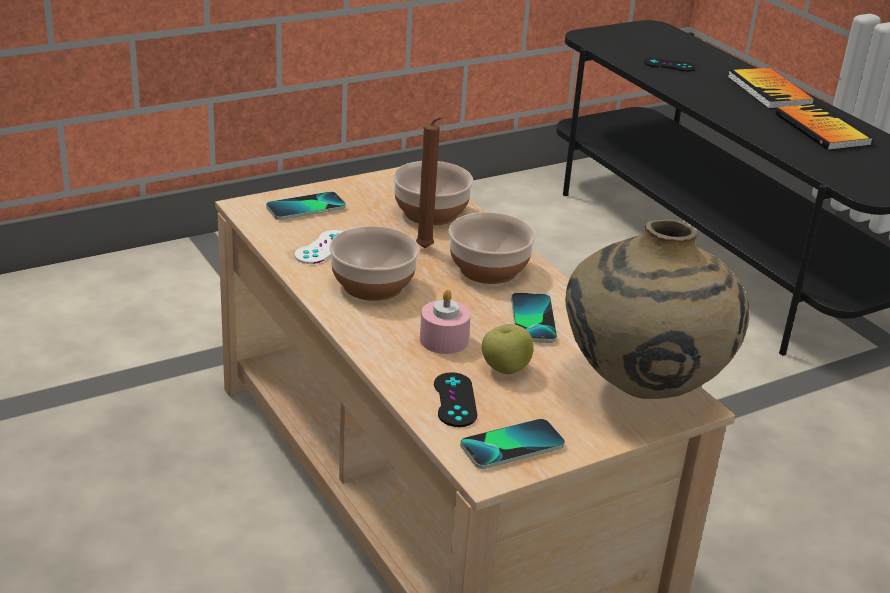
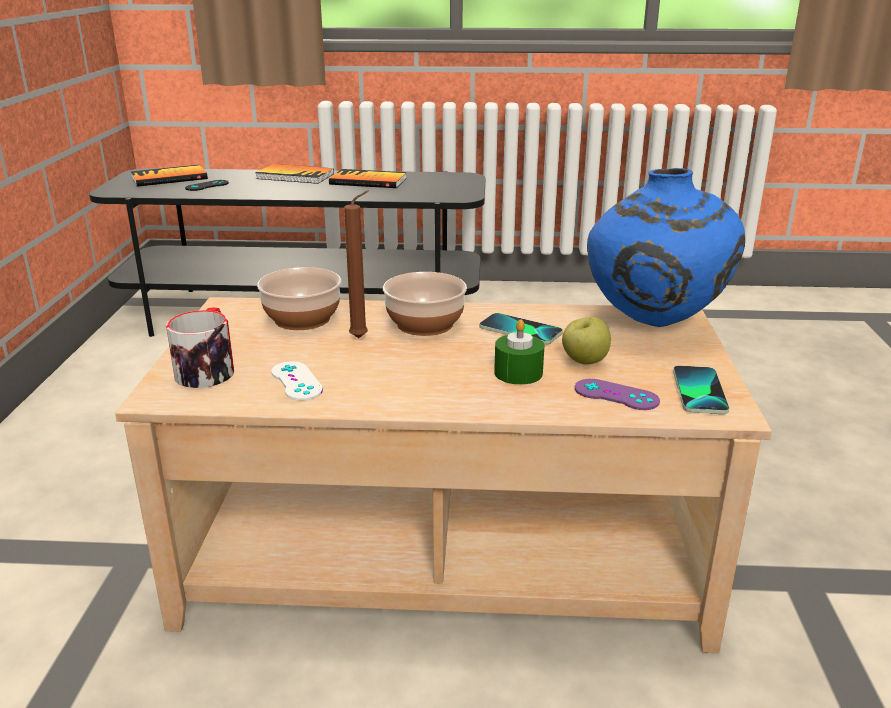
camera: 55 degrees left, 5 degrees down
(306, 208) = (208, 368): phone -> mug
(374, 285) = (394, 376): bowl -> none
(444, 340) = (518, 373): pink candle -> green candle
(455, 400) = (616, 395): black game controller -> purple game controller
(640, 391) = (653, 325): beige vase -> blue vase
(659, 43) = (169, 178): none -> book

